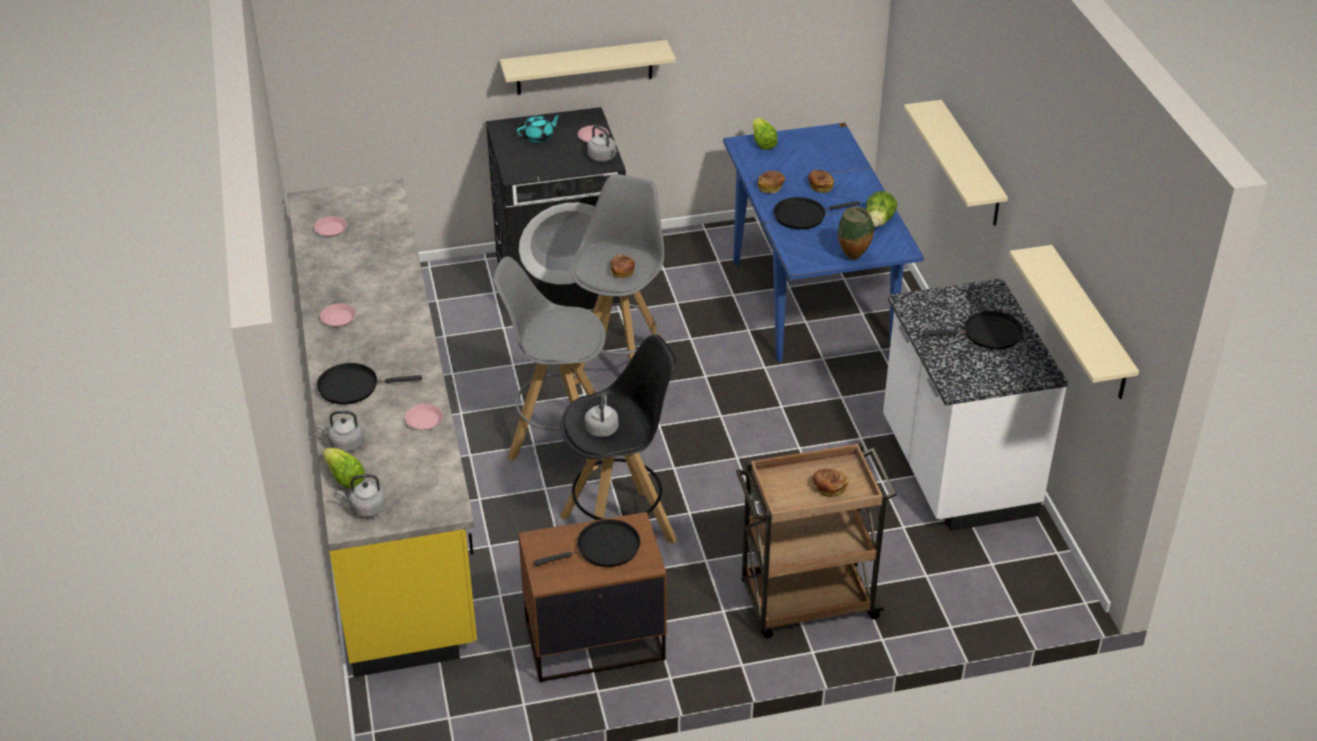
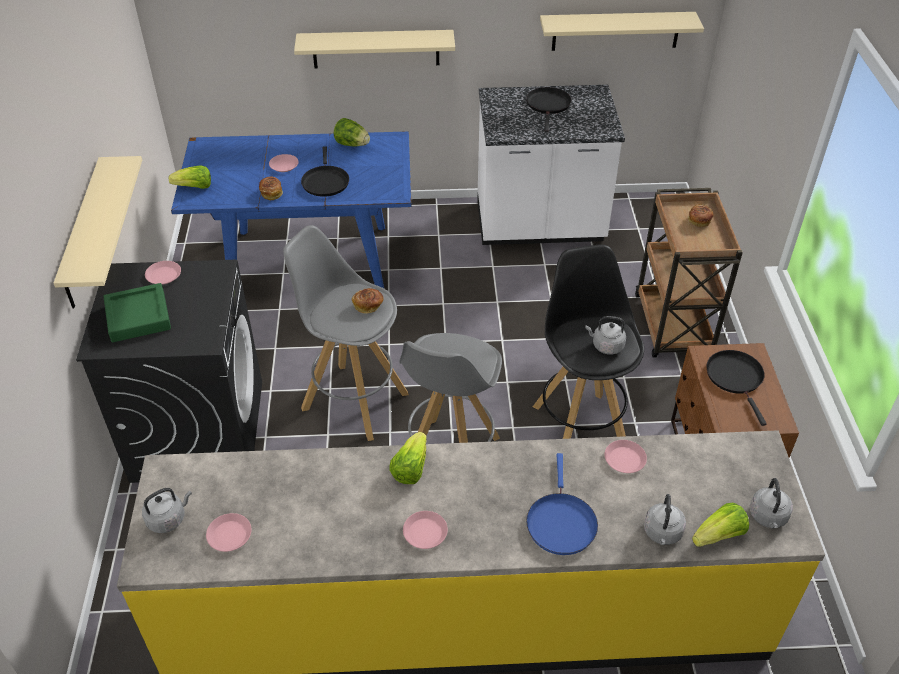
camera: 80 degrees left, 5 degrees up
(353, 387) = (560, 522): black frying pan -> blue frying pan
(402, 303) = (410, 468): none -> lettuce
(539, 137) = (138, 317): turquoise teapot -> green tray
(603, 158) = (208, 272): grey kettle -> grey kettle (168, 519)
(820, 186) = (284, 166): bread -> pink plate
(853, 258) = (399, 165): vase -> none

